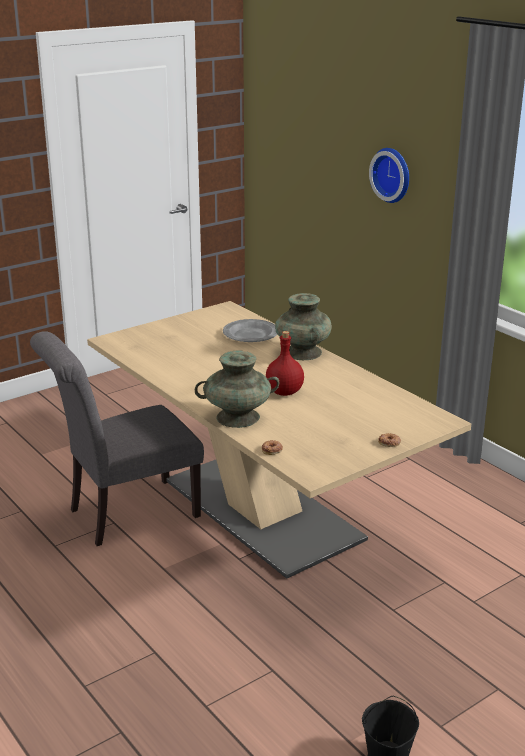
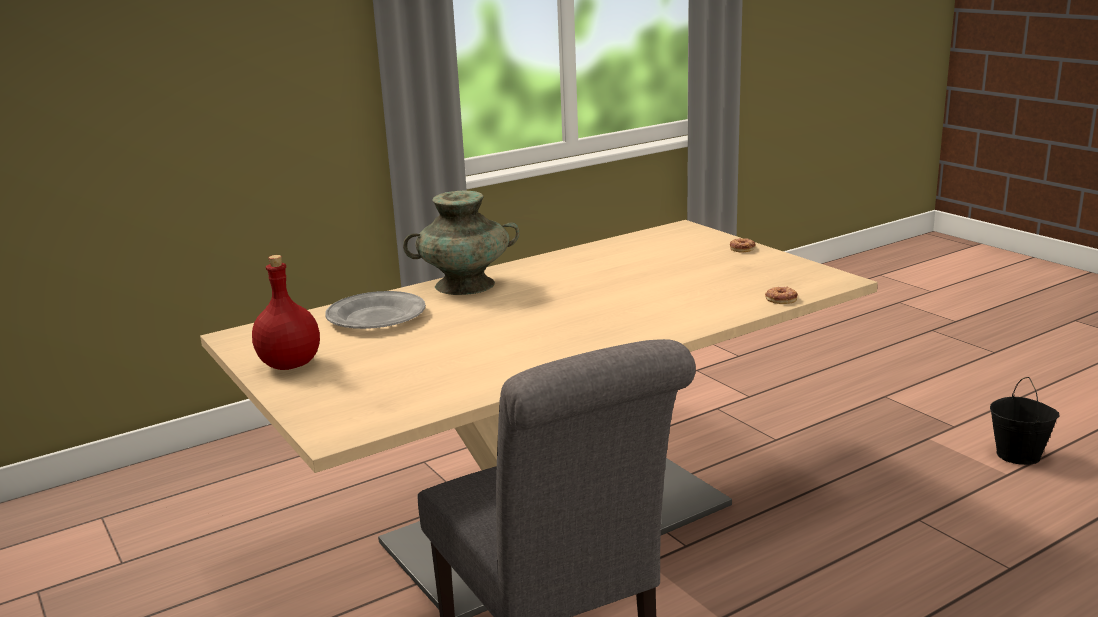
camera: 85 degrees left, 5 degrees down
(237, 417) = (689, 319): turquoise vase -> none
(284, 392) = (604, 294): red bottle -> red bottle (291, 364)
(393, 174) = (217, 57): wall clock -> none

